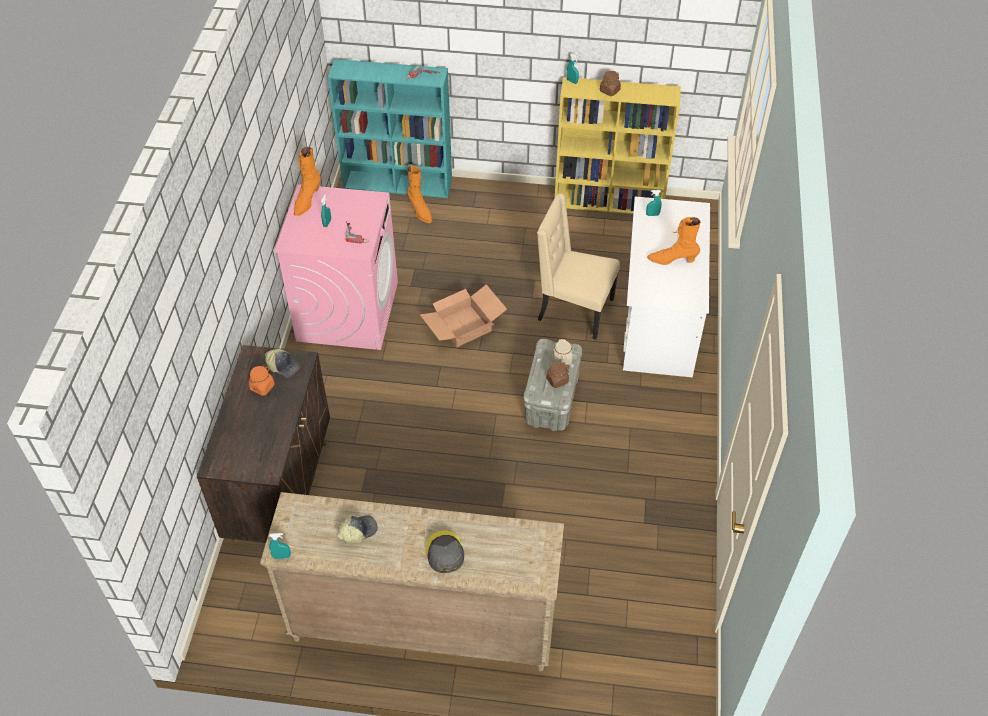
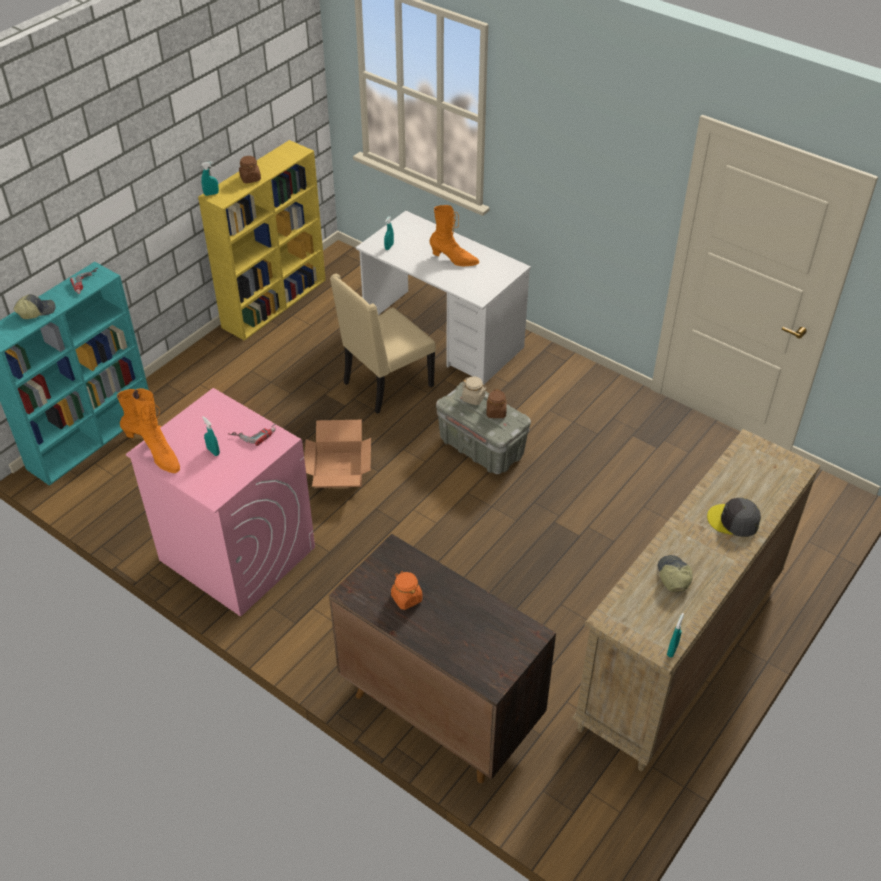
camera: 60 degrees left, 5 degrees down
(283, 366) = (390, 569): cap -> cap (36, 311)
(672, 260) = (454, 259): orange boot -> orange boot turned 105 degrees counterclockwise

